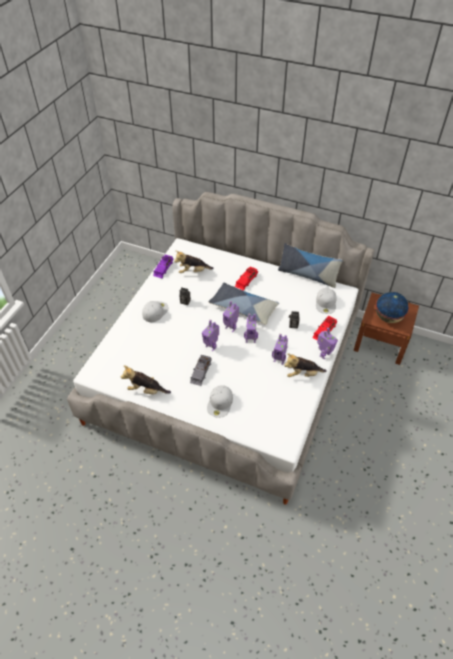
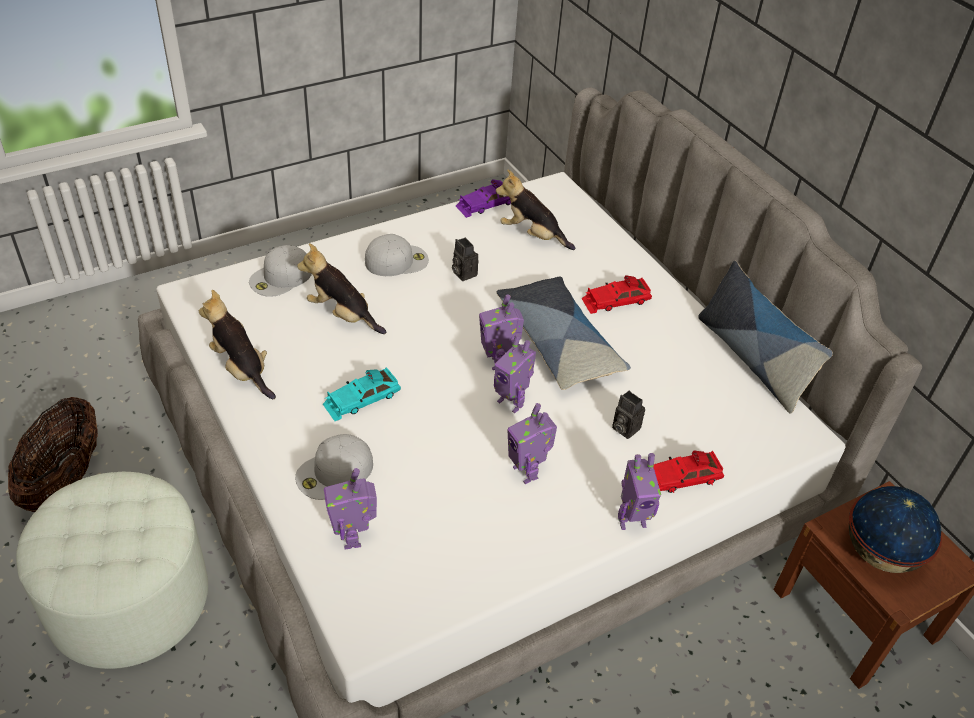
camera: 35 degrees right, 5 degrees down
(80, 484) = (65, 479): none -> basket
(156, 506) = (129, 599): none -> white ottoman
(200, 372) = (361, 399): grey toy car -> turquoise toy car
(211, 346) = (427, 370): toy robot -> toy robot (353, 537)
(302, 374) = (546, 527): plush toy -> plush toy (342, 315)
(326, 303) = (739, 430): white cap -> white cap (281, 277)

